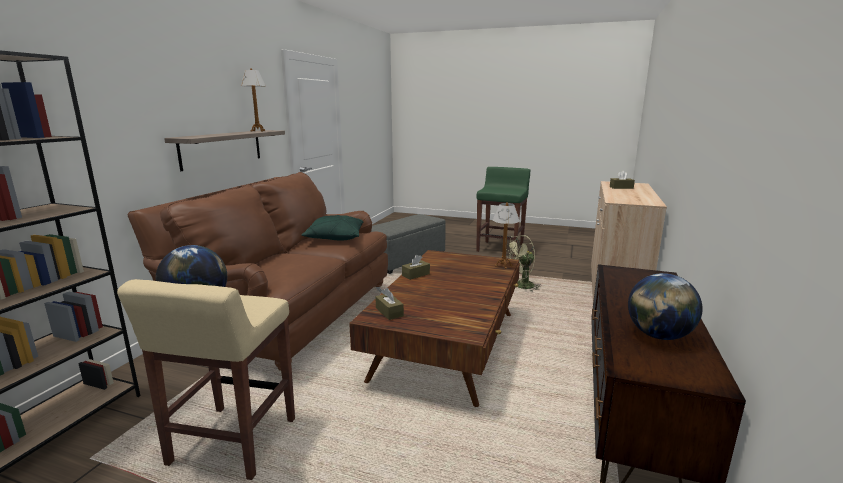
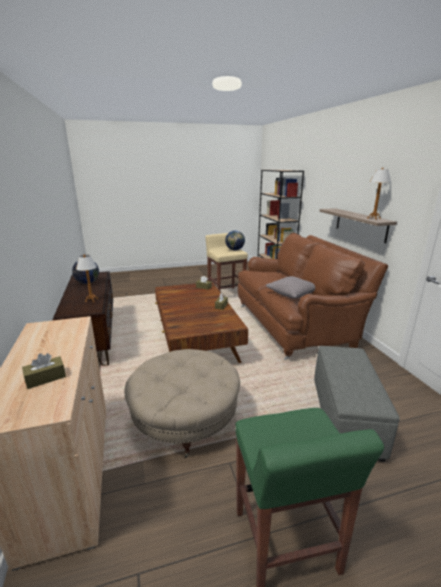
camera: 145 degrees right, 5 degrees up
(335, 238) = (292, 293): green pillow -> grey pillow
(503, 266) = (176, 328): table lamp -> table lamp (91, 300)
(520, 286) = (185, 418): green fan -> beige ottoman

